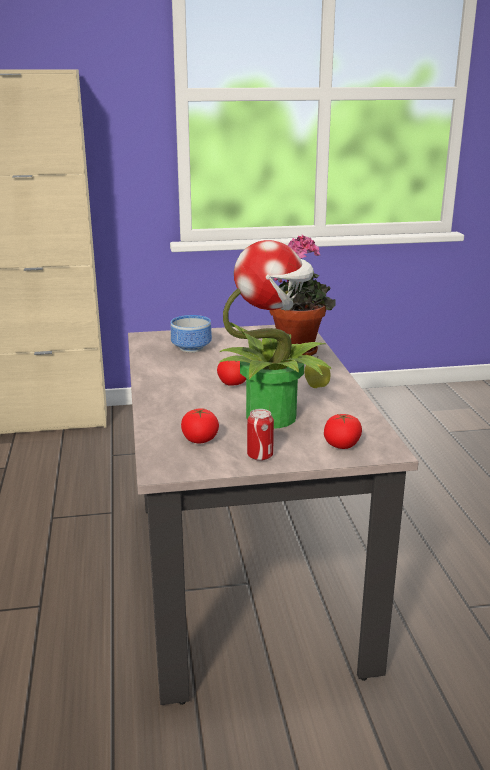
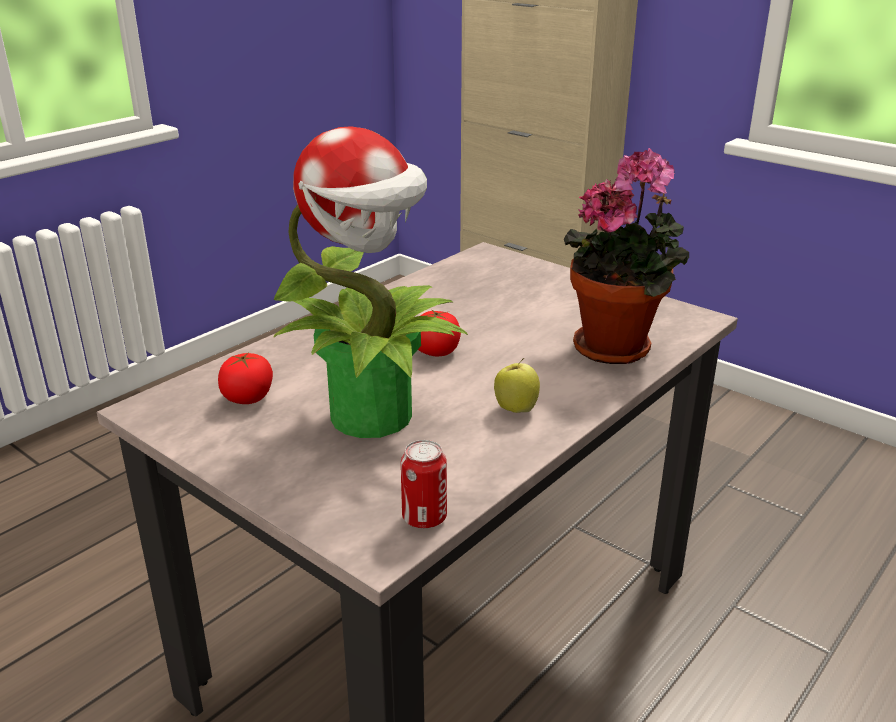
camera: 50 degrees right, 5 degrees up
(190, 348) = (497, 287): bowl -> none
(260, 455) = (247, 453): can -> can (424, 517)
(342, 445) = (351, 501): tomato -> none

